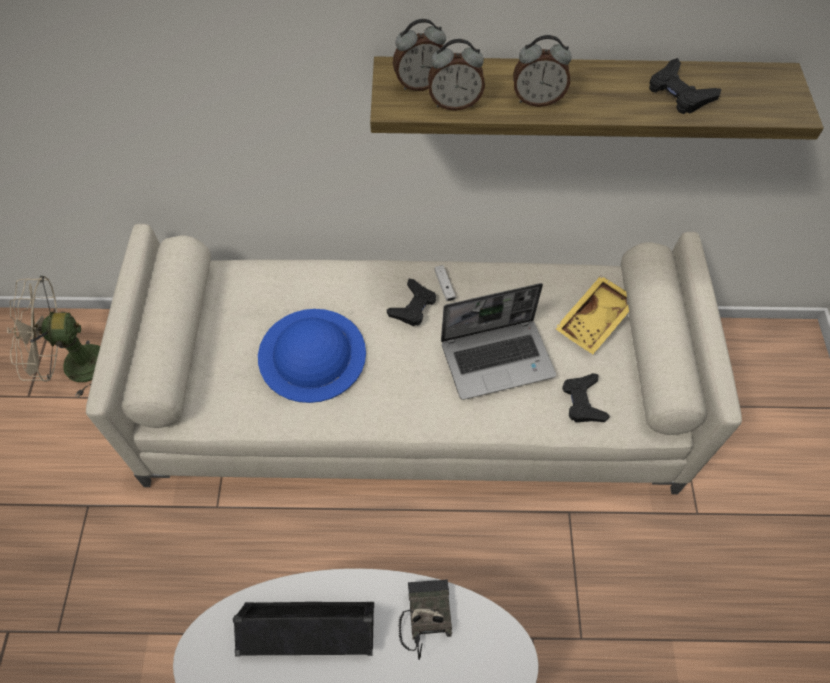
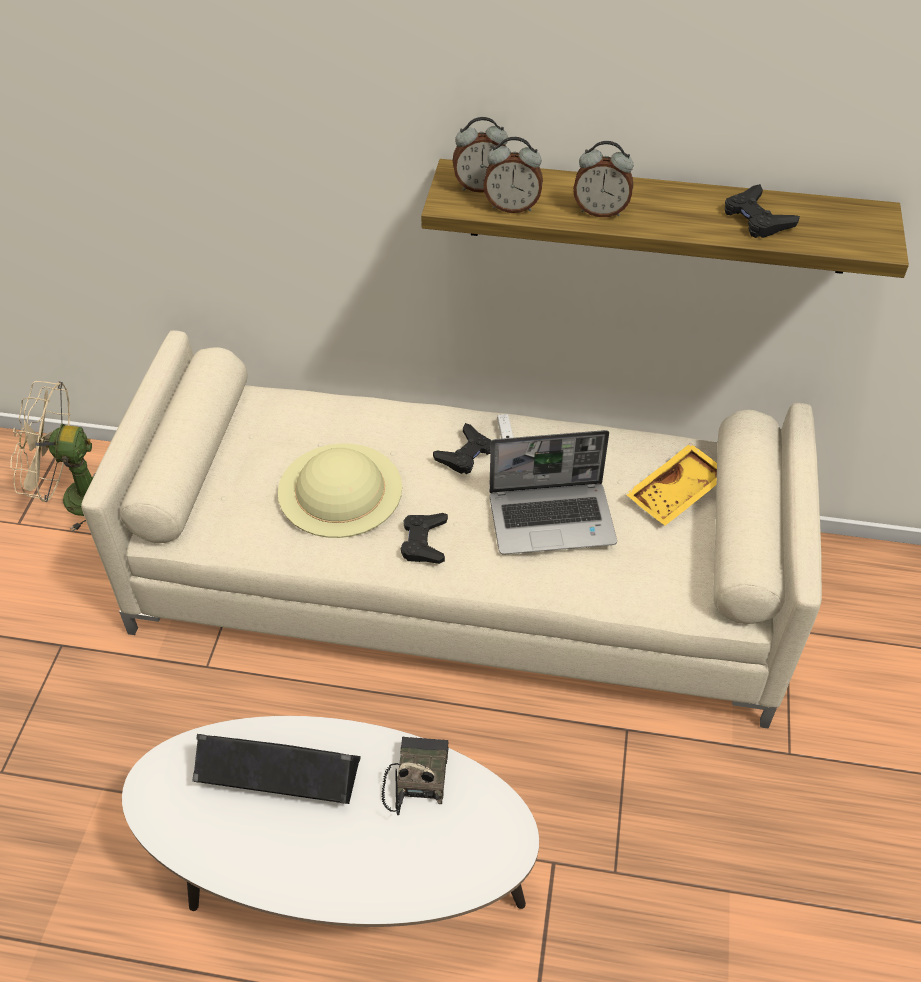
camera: 10 degrees right, 10 degrees down
(312, 354) = (340, 489): blue hat -> beige hat
(583, 401) = (644, 575): black game controller -> black game controller (424, 542)

